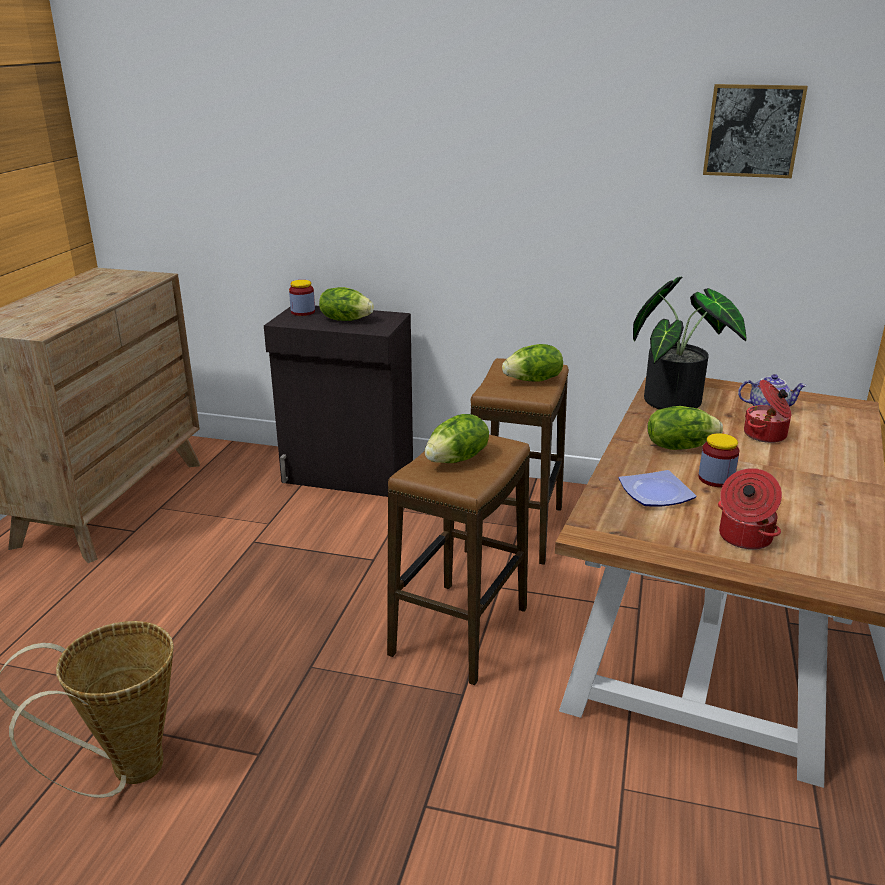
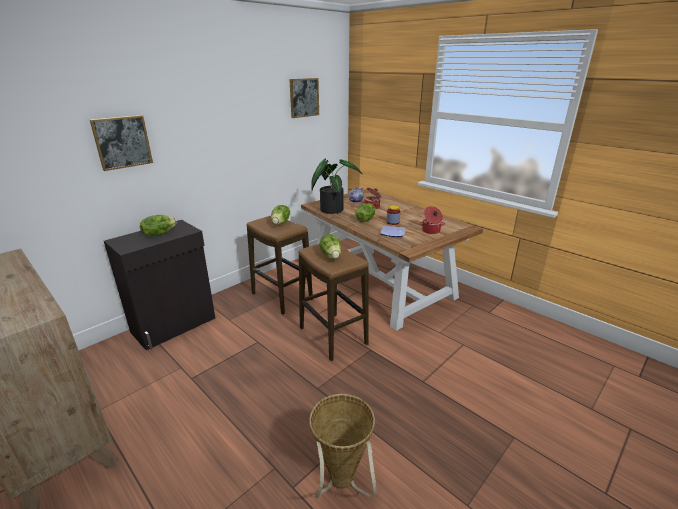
camera: 60 degrees left, 0 degrees up
(303, 312) = (123, 241): jar -> none
(348, 165) = (122, 142): none -> picture

